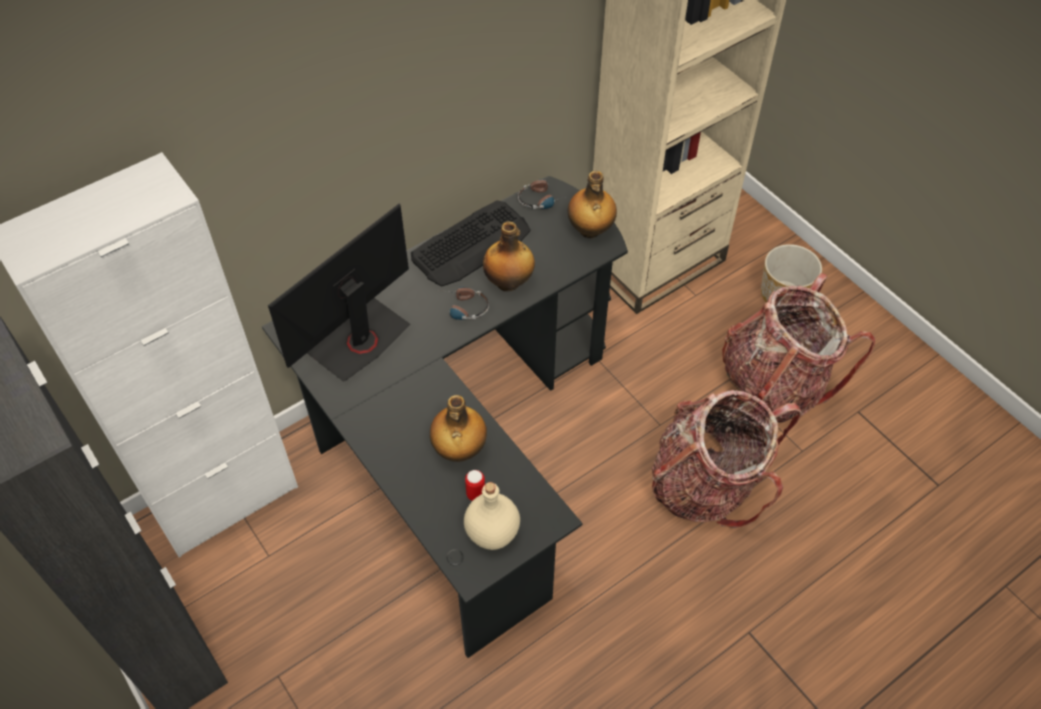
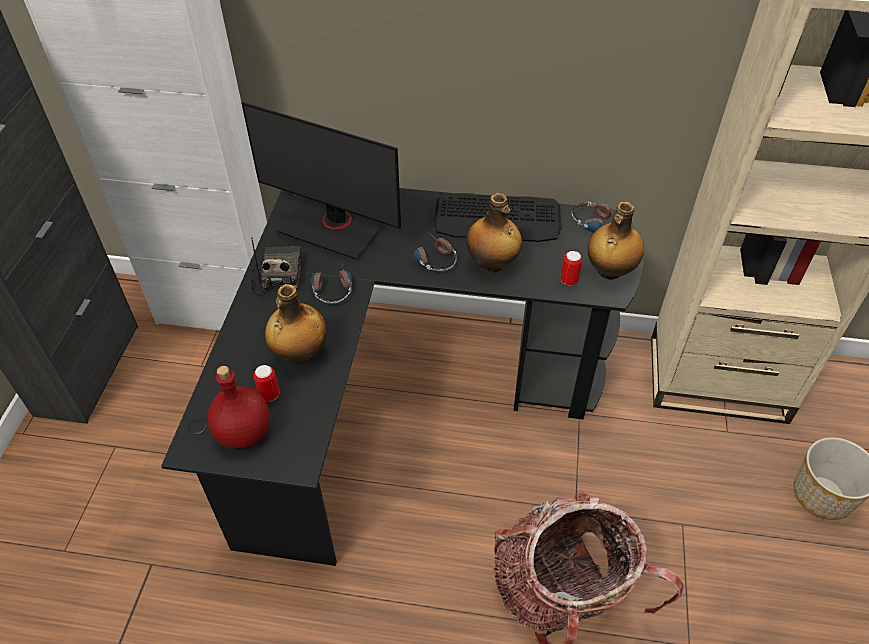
camera: 45 degrees right, 5 degrees down
(357, 339) = (333, 226): monitor -> monitor turned 150 degrees counterclockwise
(365, 408) = (278, 275): none -> radio
(418, 385) = (332, 287): none -> headphones
(491, 533) = (242, 432): beige bottle -> red bottle
(572, 256) = (569, 280): none -> can
(774, 384) = (724, 564): backpack -> none

